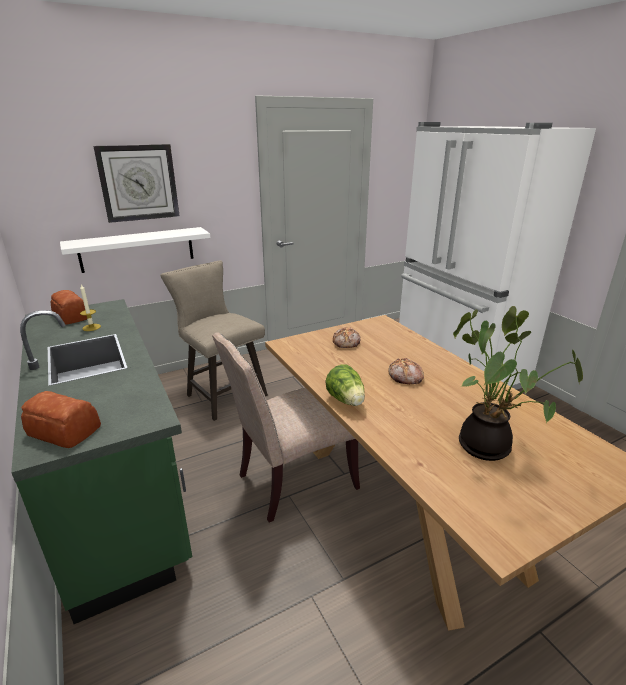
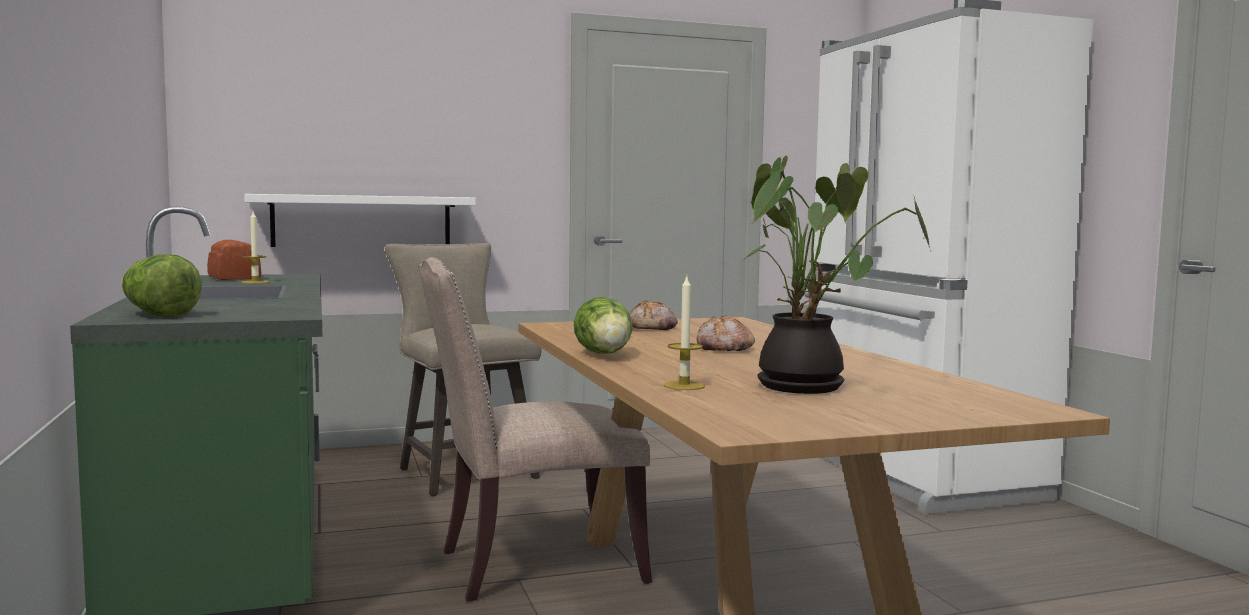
camera: 10 degrees right, 20 degrees down
(64, 431) = (158, 315): bread -> lettuce
(138, 183) = (379, 120): wall clock -> none
(420, 456) = (684, 386): none -> candle

